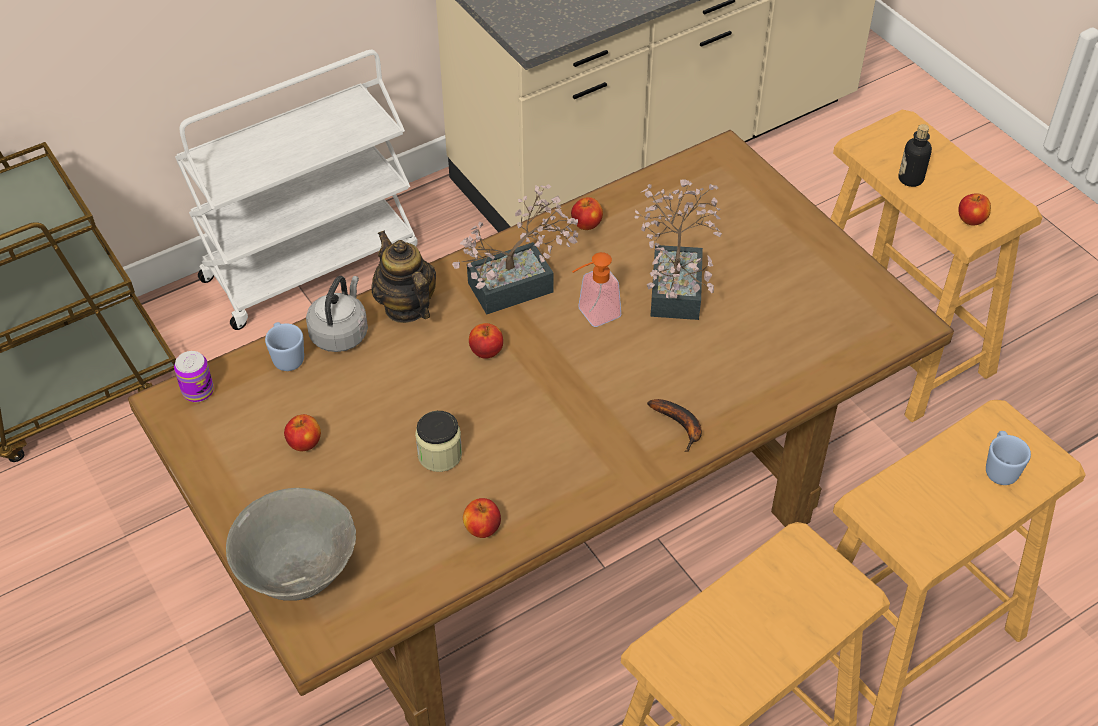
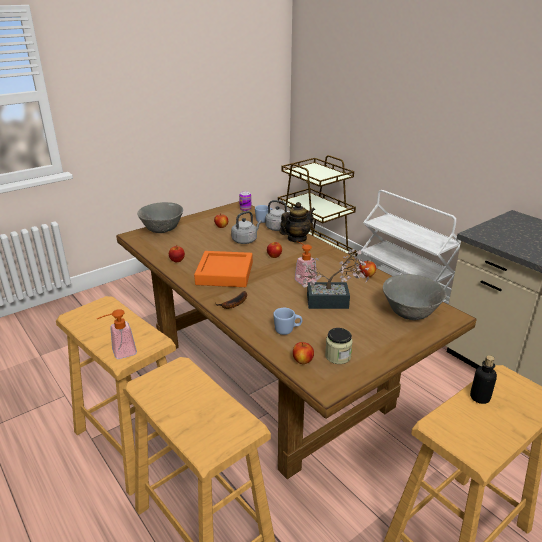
camera: 85 degrees right, 20 degrees down
(395, 398) = (245, 240): none -> grey kettle
(440, 455) = (216, 250): jar -> jar (338, 356)
(520, 285) = (318, 261): potted plant -> none
(556, 439) = (224, 273): none -> orange tray
(717, 196) = (410, 313): none -> grey bowl
(839, 599) = (119, 353): none -> soap dispenser
(971, 220) = (449, 427): apple -> apple (303, 361)
(999, 468) = (204, 424): blue mug -> blue mug (287, 330)

